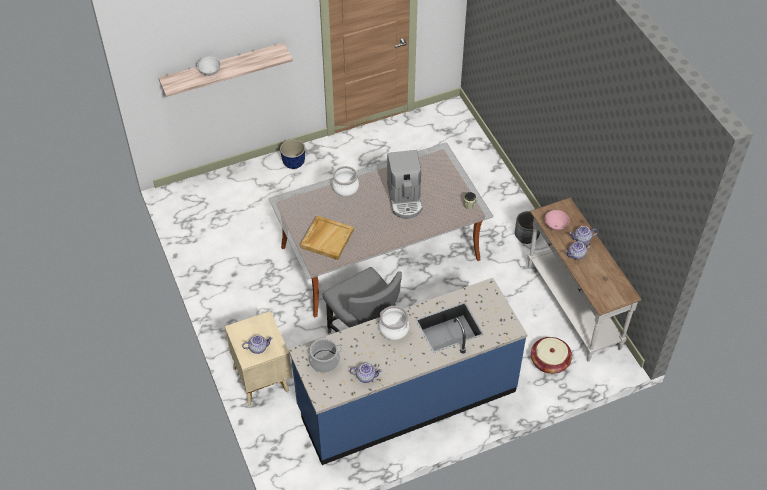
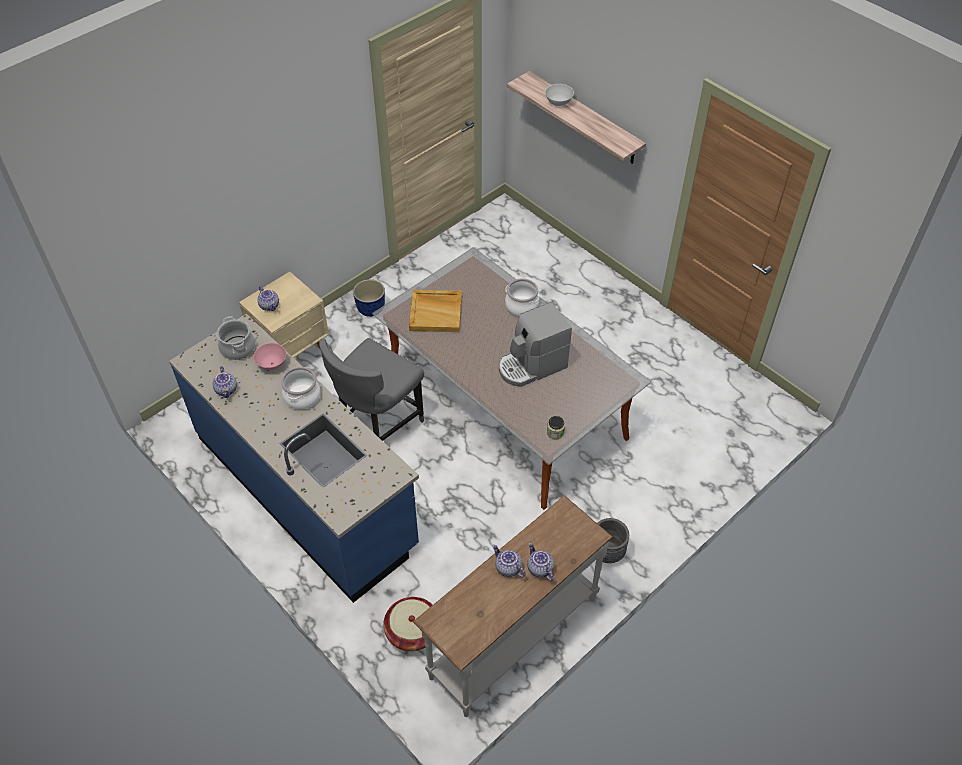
camera: 70 degrees right, 0 degrees up
(293, 163) = (600, 286): planter -> planter (371, 309)
(555, 226) = (548, 530): pink bowl -> pink bowl (272, 364)

